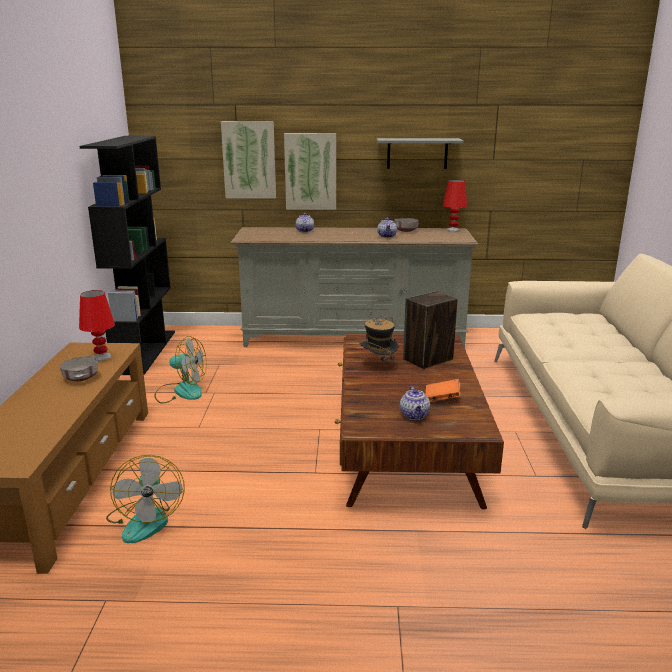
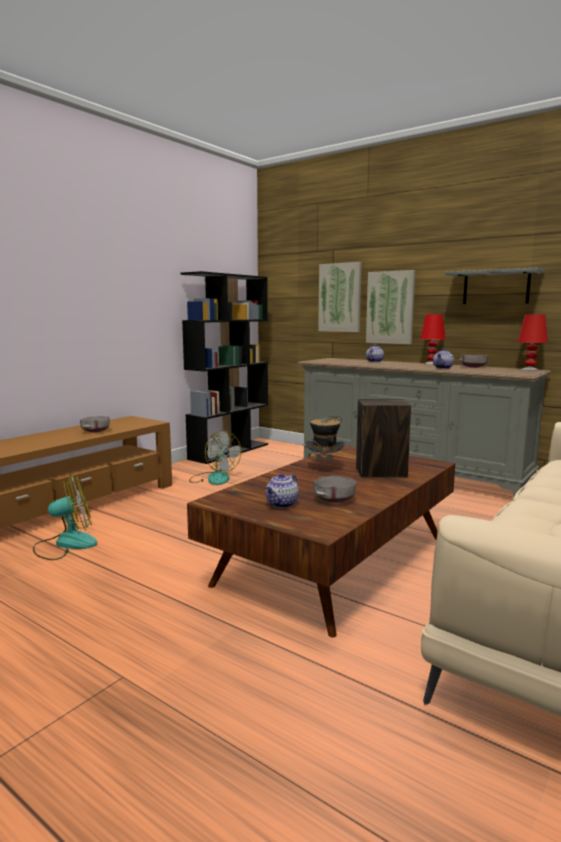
camera: 35 degrees right, 10 degrees down
(101, 357) = (131, 424): red table lamp -> red table lamp (431, 364)
(146, 520) = (66, 544): fan -> fan turned 135 degrees counterclockwise
(442, 398) = (334, 500): orange book -> grey bowl

